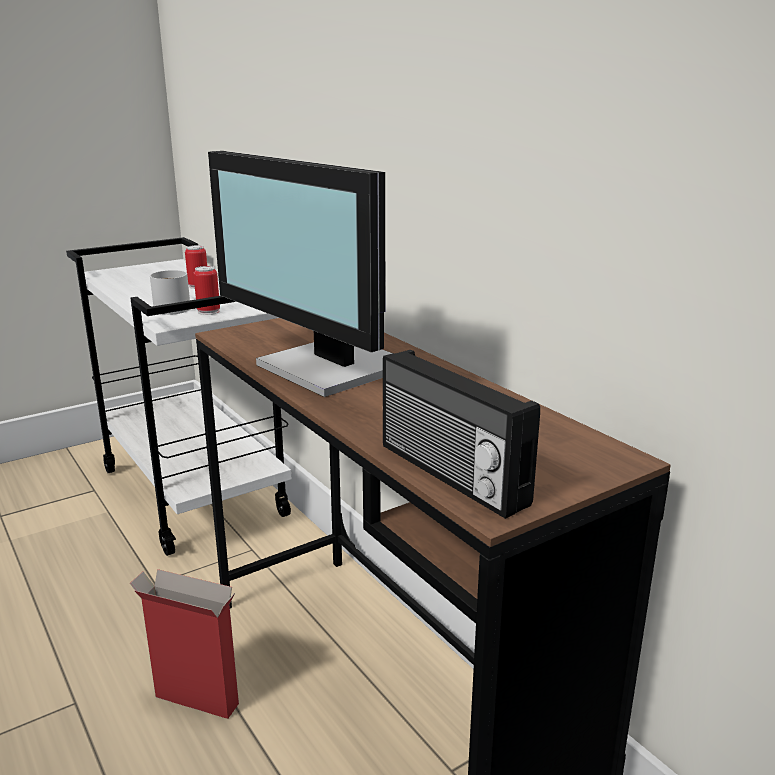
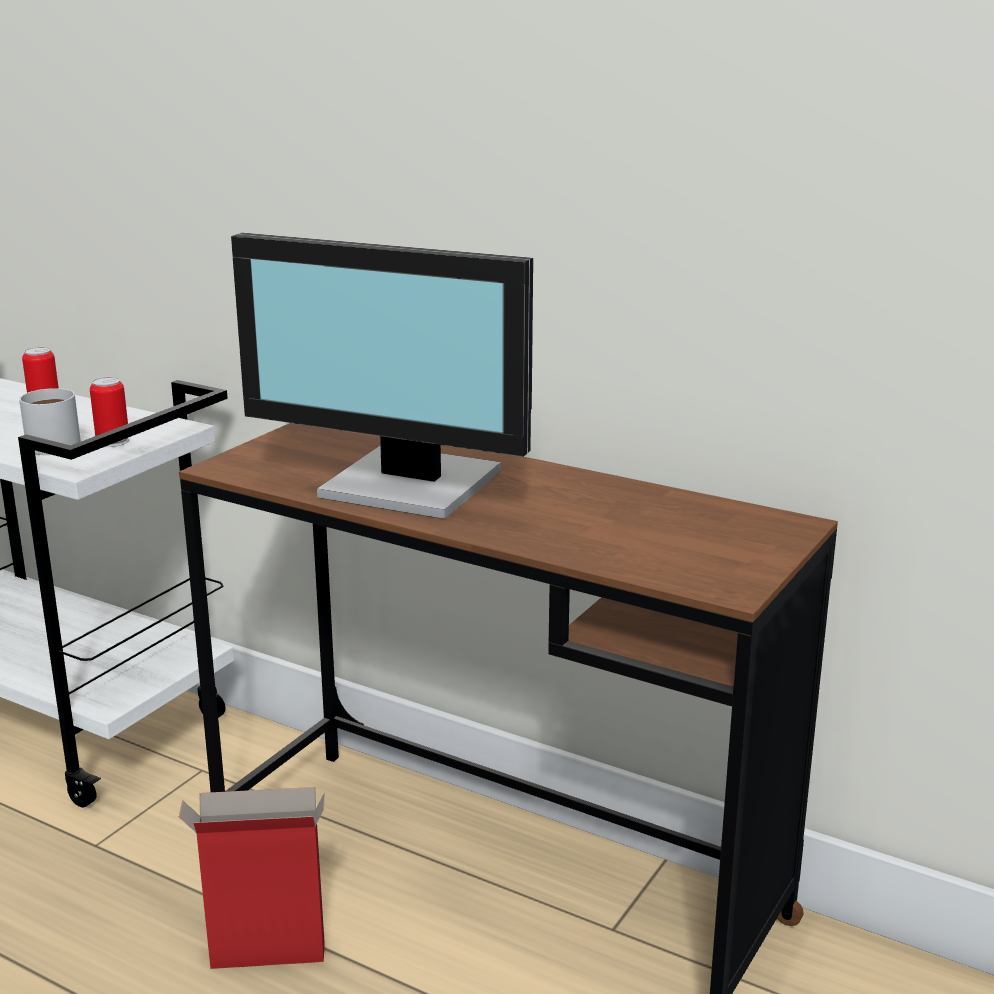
camera: 25 degrees left, 0 degrees up
(449, 475) = (661, 569): radio -> none

